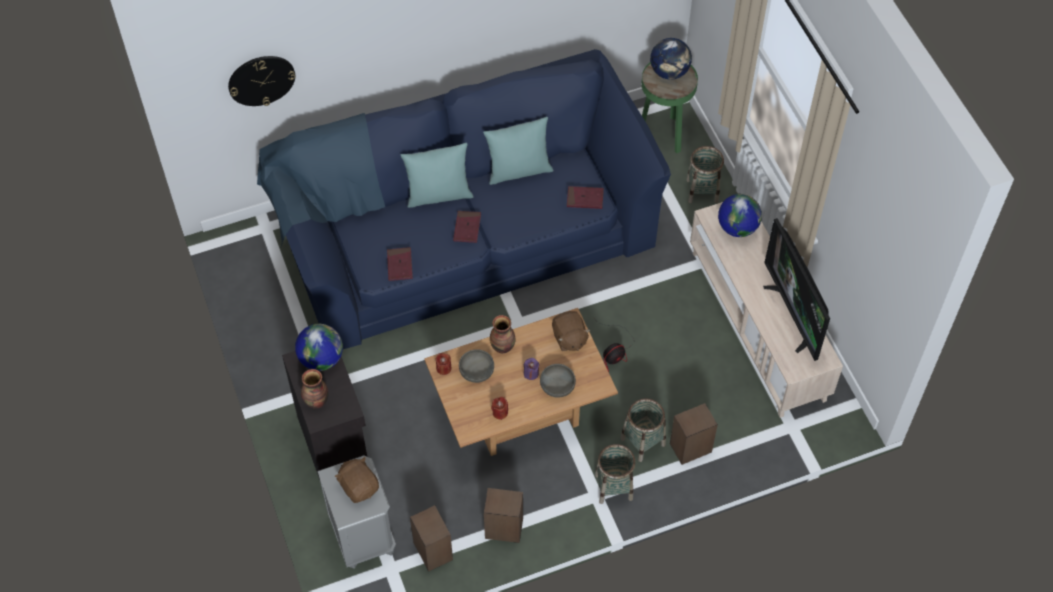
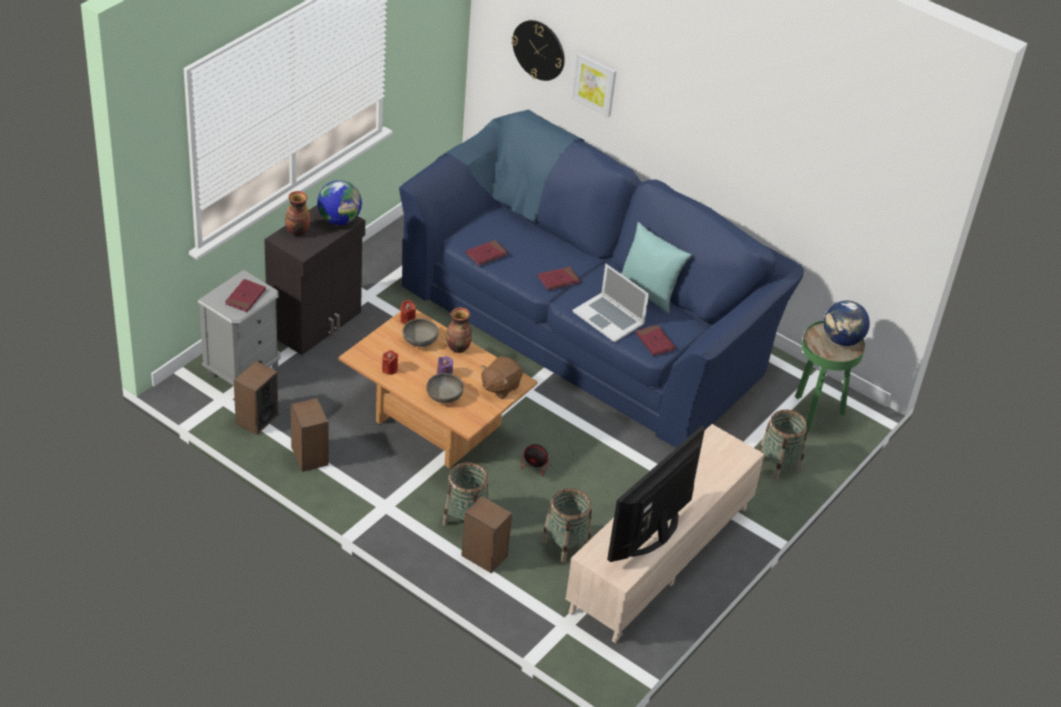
camera: 55 degrees right, 15 degrees down
(333, 64) = (594, 84): none -> picture
(359, 486) = (245, 297): brown plush toy -> red book
(438, 195) = (579, 253): turquoise pillow -> none
(536, 216) = (608, 317): none -> laptop
(614, 487) = (403, 515): basket -> basket (565, 545)
(737, 227) = (719, 460): globe -> none

